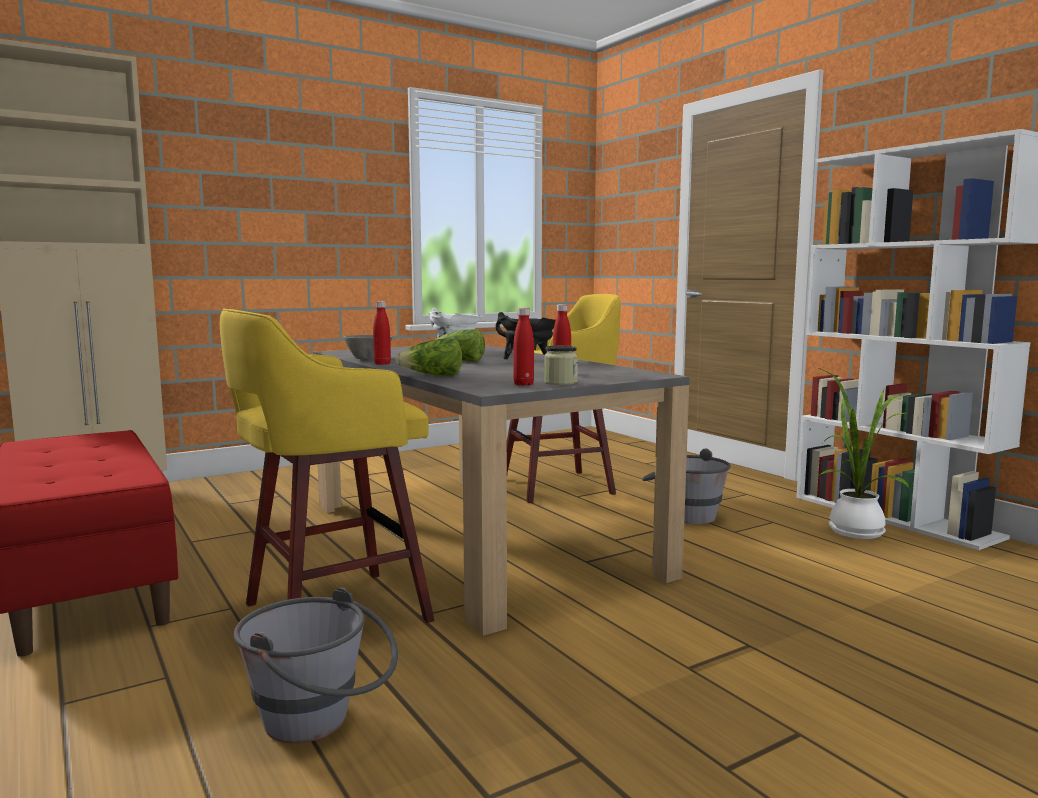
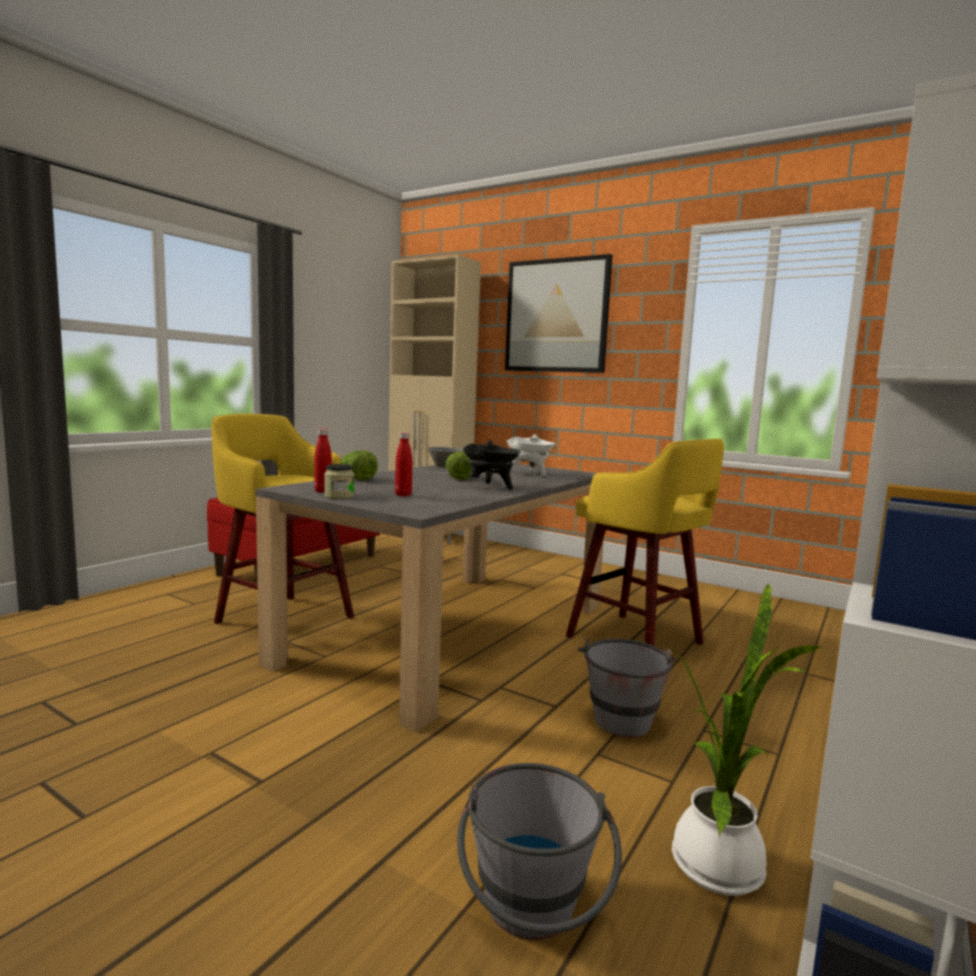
camera: 65 degrees right, 0 degrees up
(261, 165) = (556, 316): none -> picture
(321, 723) = (138, 645): grey bucket -> grey bucket (532, 919)
(382, 364) = (417, 469): red bottle -> none

